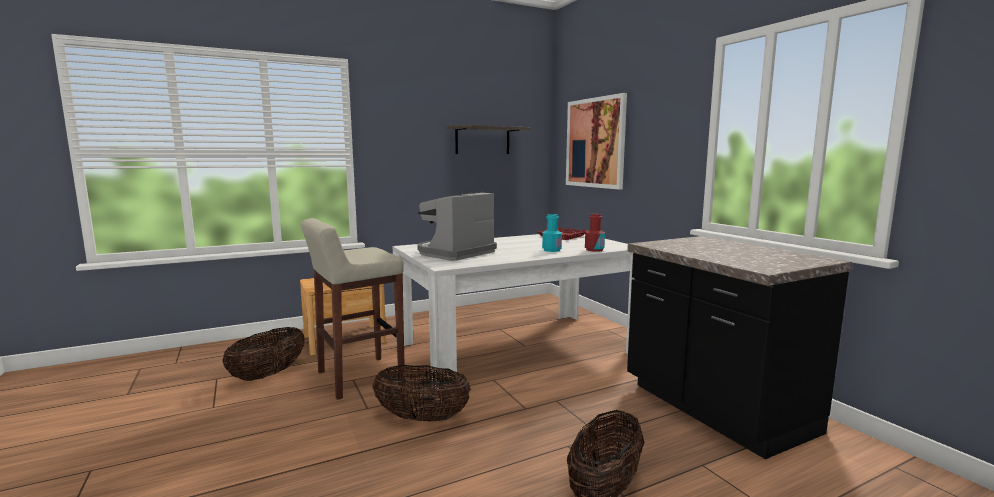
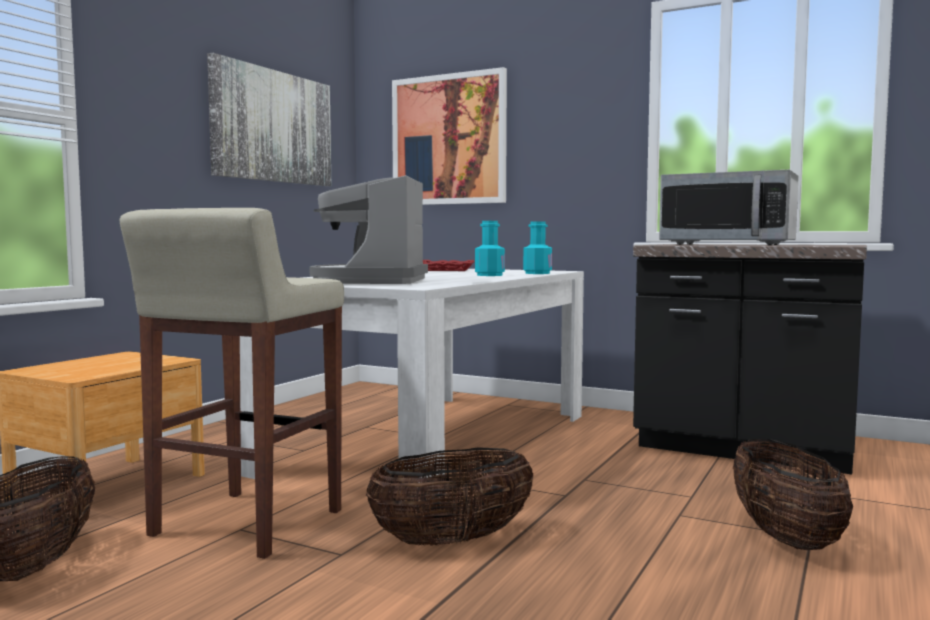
camera: 35 degrees left, 5 degrees down
(482, 140) = (273, 126): shelf -> picture
(594, 250) = (537, 273): red bottle -> turquoise bottle
(704, 249) = (728, 244): none -> microwave

